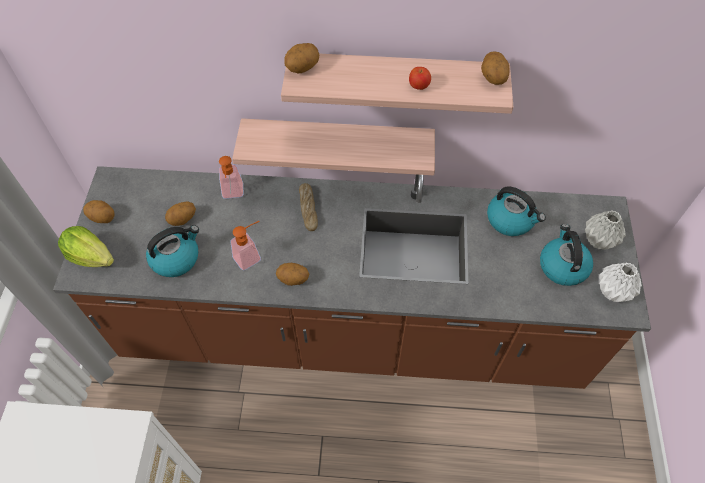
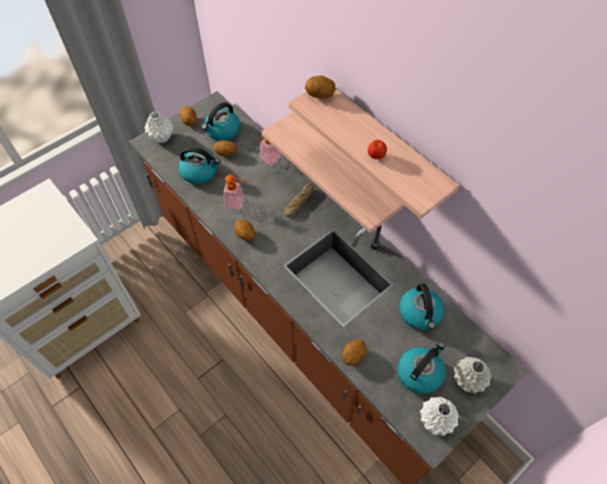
camera: 45 degrees right, 0 degrees up
(91, 256) = (162, 138): lettuce -> white vase
(152, 201) = (222, 131): none -> kettle
(492, 78) = (432, 186): potato -> potato (353, 356)

